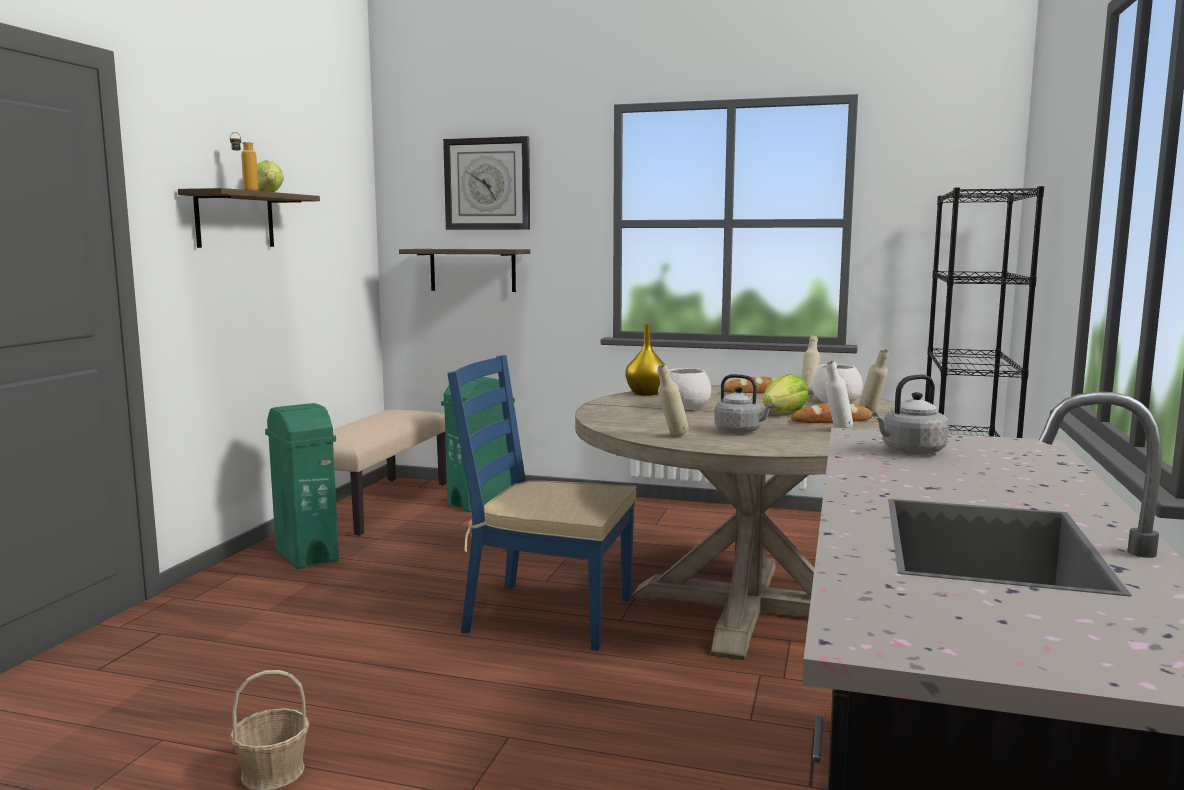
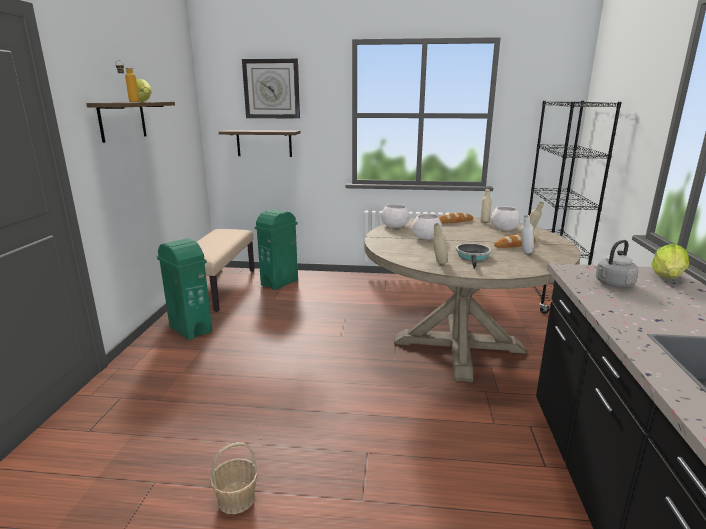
camera: 10 degrees left, 10 degrees up
(547, 615) = (351, 360): blue chair -> none
(646, 393) = (394, 226): yellow vase -> white bowl
(740, 431) = (473, 257): grey kettle -> frying pan
(784, 414) = (485, 240): lettuce -> lettuce (668, 277)

